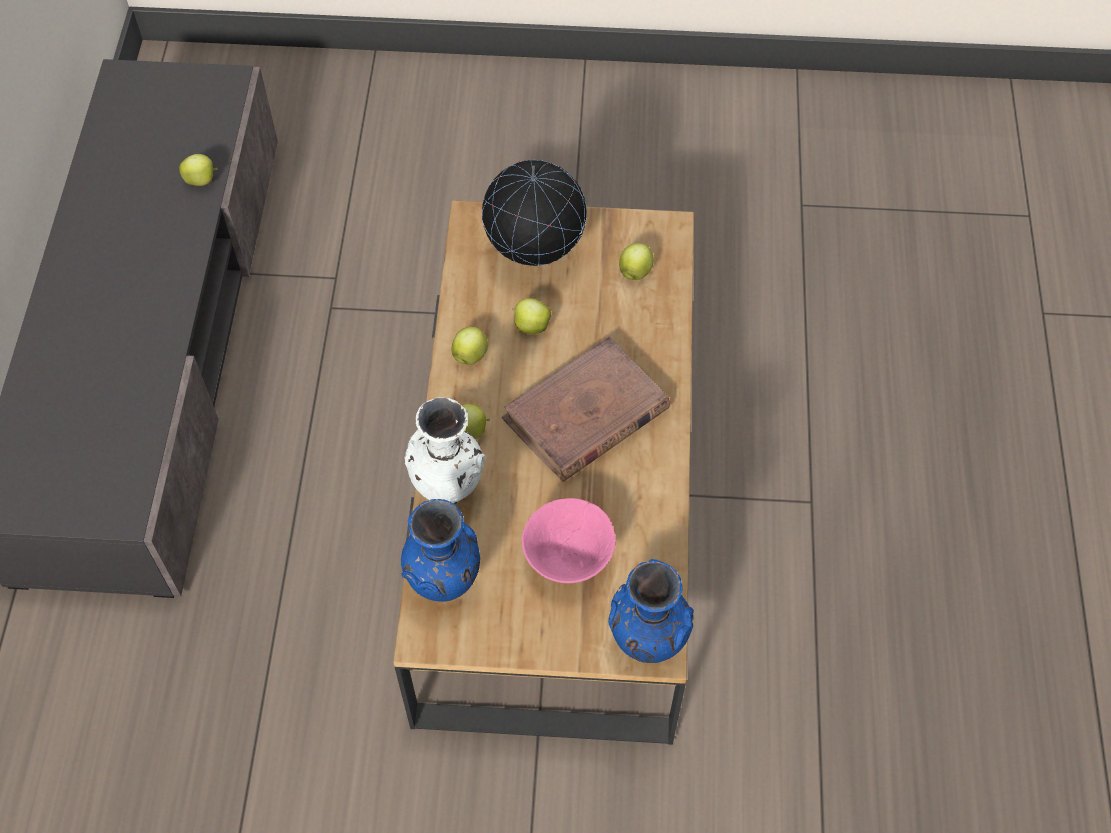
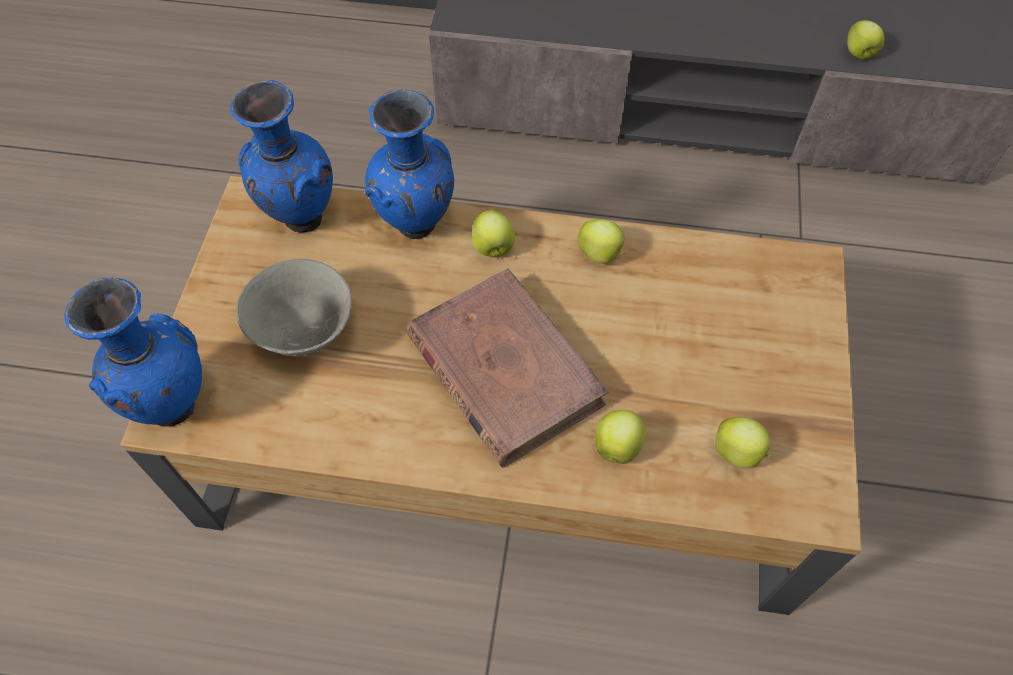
camera: 95 degrees right, 0 degrees up
(450, 491) = (417, 227): white vase -> blue vase
(531, 326) = (643, 319): apple -> apple (617, 445)
(535, 254) = (760, 332): globe -> none
(567, 560) = (306, 333): pink bowl -> grey bowl

